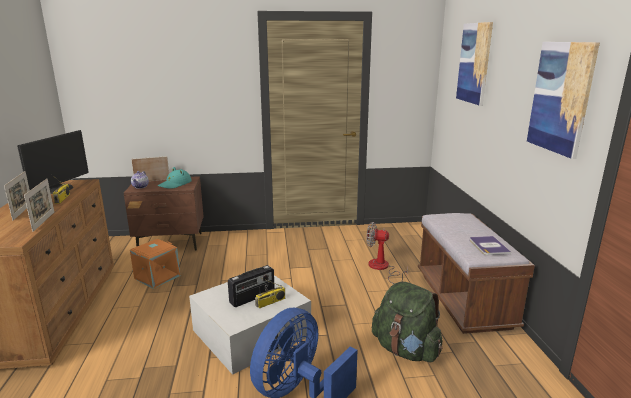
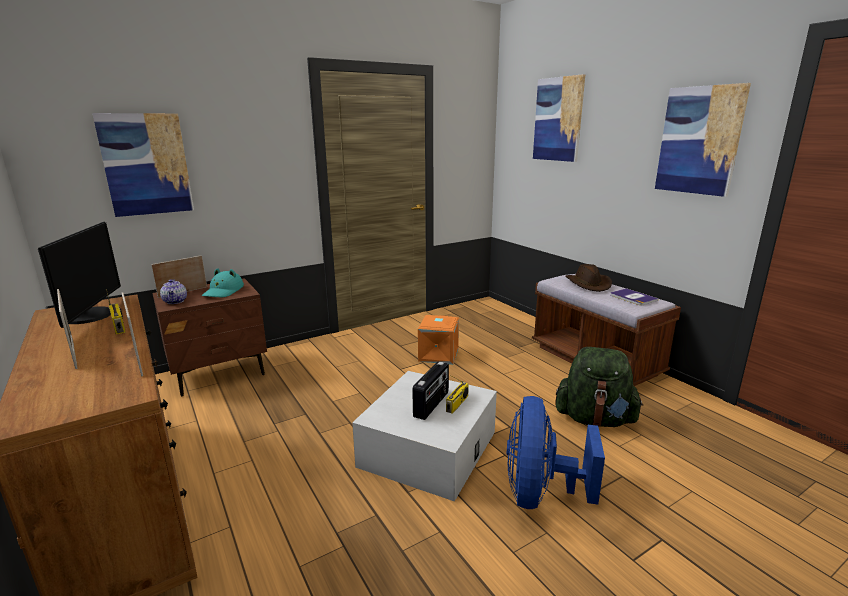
camera: 25 degrees left, 0 degrees up
(137, 90) = (146, 164): none -> picture
(157, 276) = (241, 418): orange storage box -> orange storage box (438, 355)
(382, 268) = (495, 348): fan -> none
(464, 225) = (588, 284): none -> brown hat

